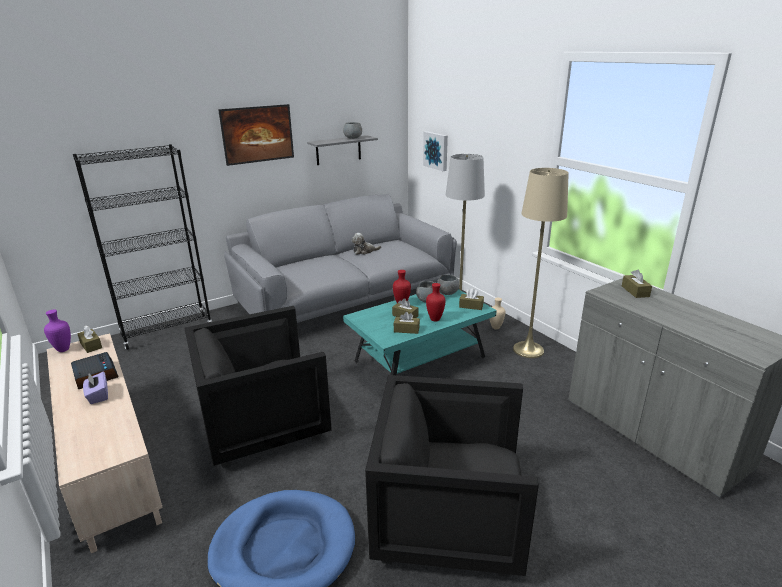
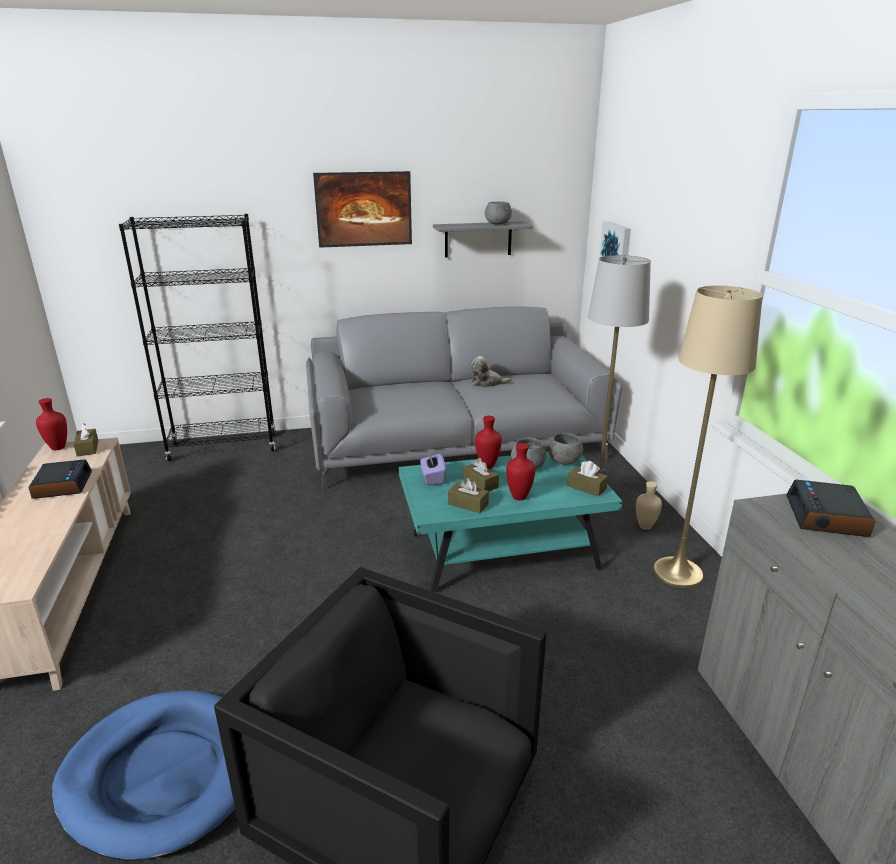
camera: 20 degrees right, 0 degrees up
(64, 350) = (58, 448): purple vase -> red vase
(98, 396) = (44, 511): purple tissue box -> purple tissue box (432, 478)
(264, 423) = (252, 591): black armchair -> none
(635, 291) = (827, 517): brown tissue box -> alarm clock

